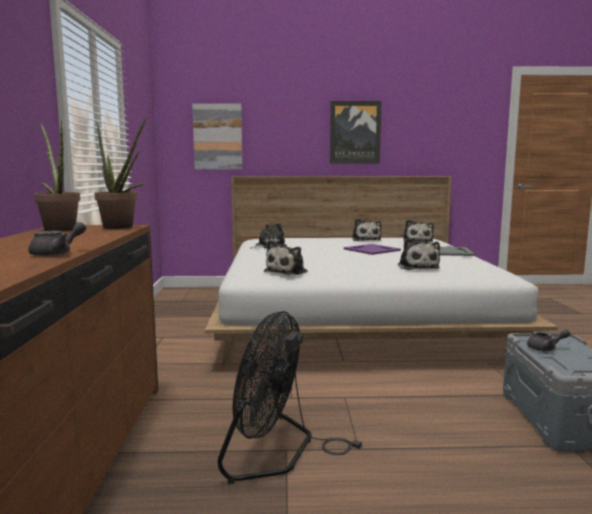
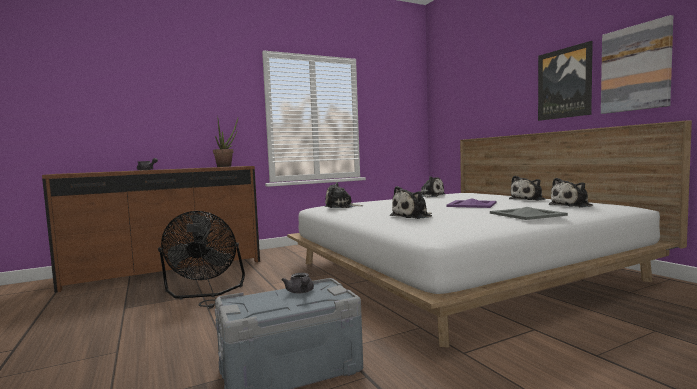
camera: 65 degrees right, 5 degrees down
(122, 227) = (235, 166): potted plant -> none
(218, 137) = (458, 108): picture -> picture (635, 68)

